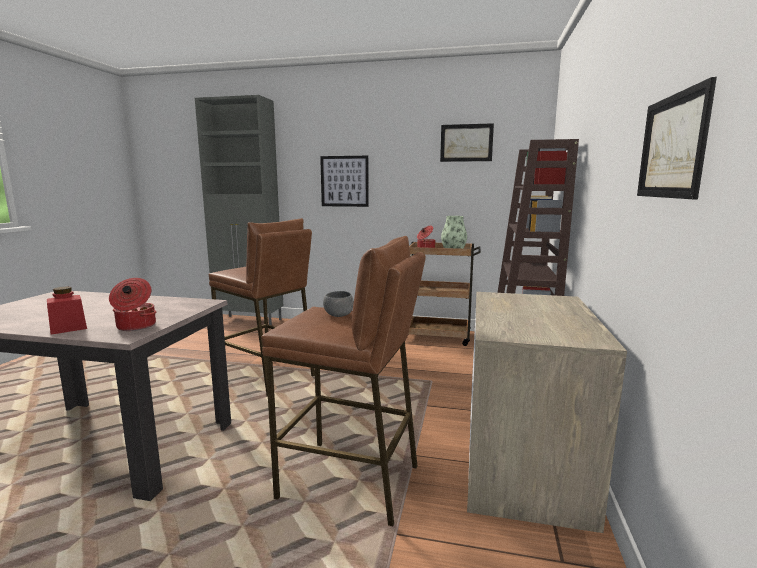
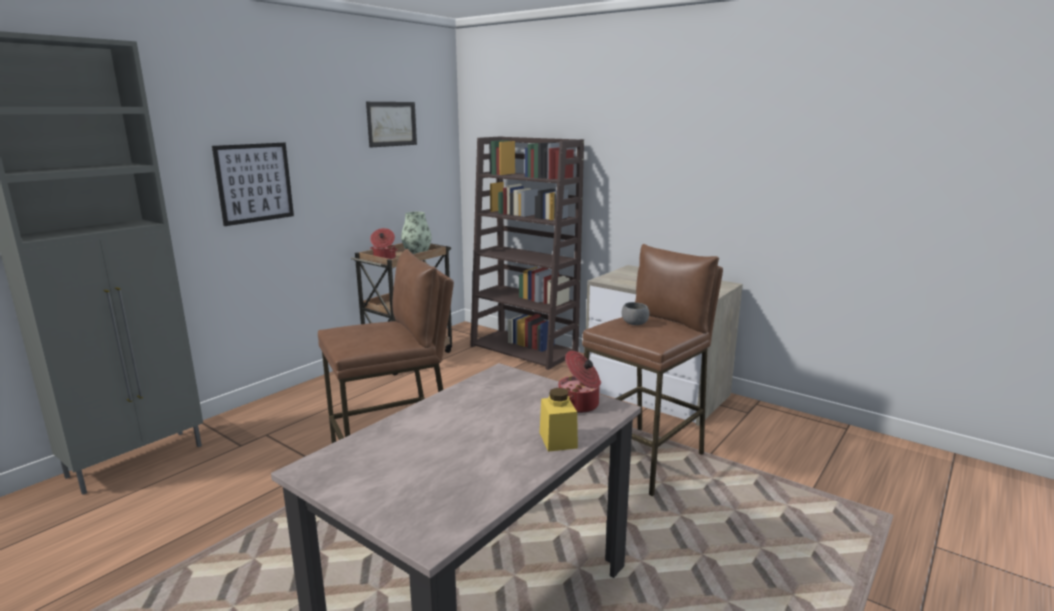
camera: 65 degrees left, 5 degrees up
(68, 328) = (558, 440): red jar -> yellow jar
(672, 146) = (766, 170): picture -> none

